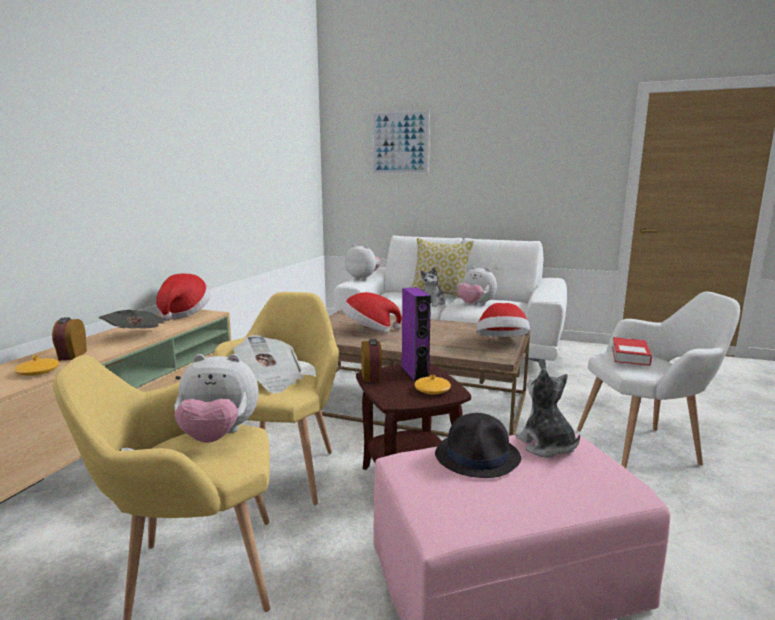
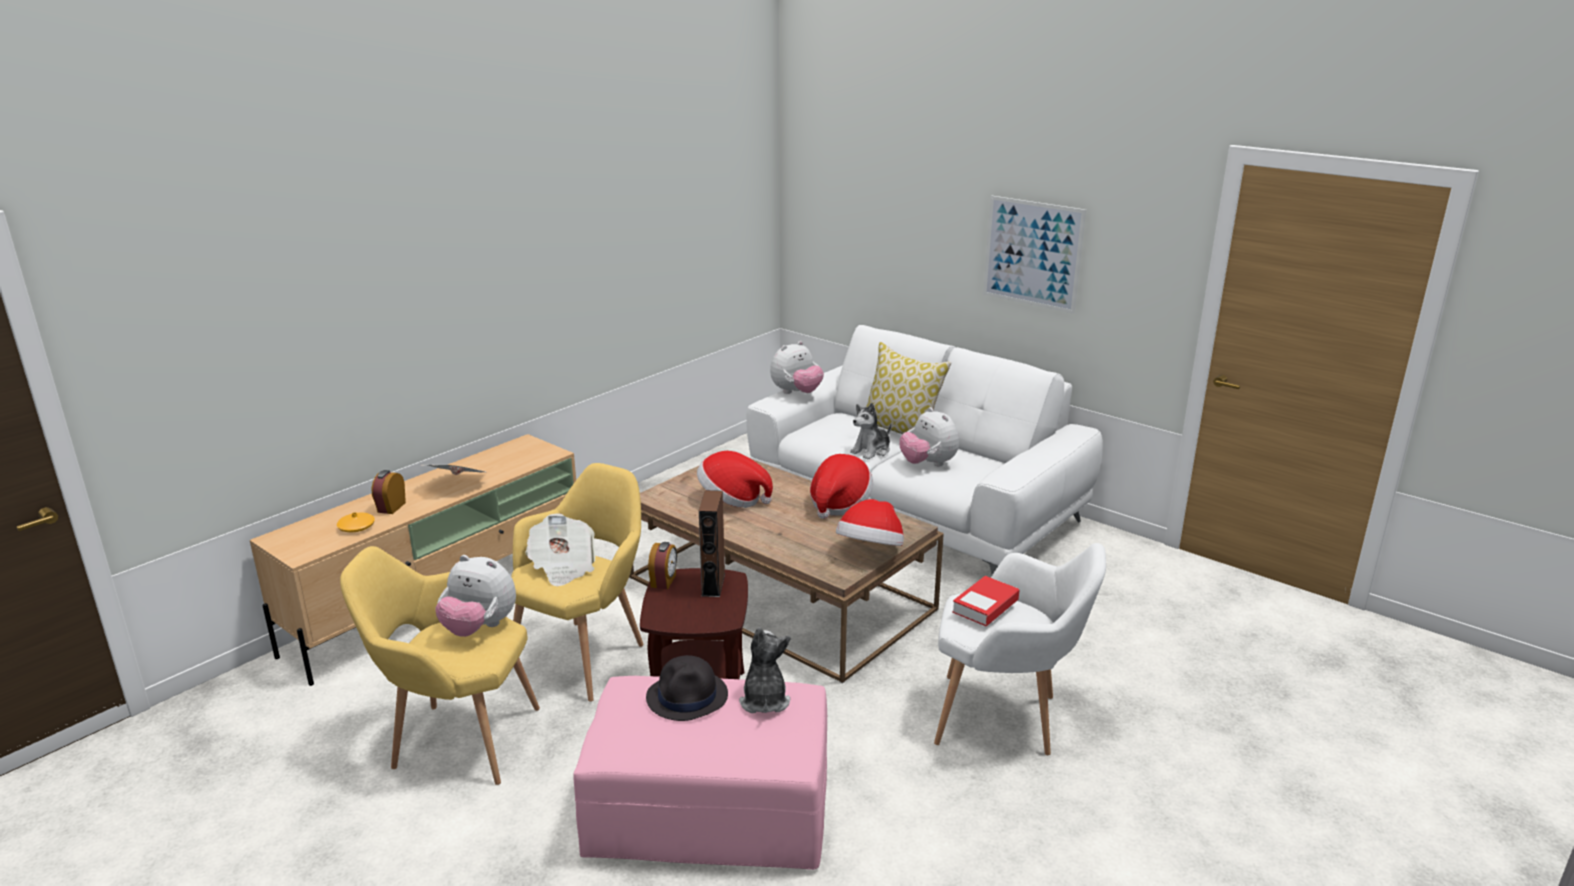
camera: 20 degrees right, 10 degrees up
(183, 313) = (524, 449): hat -> hat (839, 504)
(363, 278) = (796, 393): plush toy -> plush toy turned 90 degrees clockwise
(400, 143) = (884, 181): picture -> picture (1032, 253)
(415, 373) = (713, 584): purple speaker -> brown speaker
(432, 390) = (707, 613): orange vase -> none

